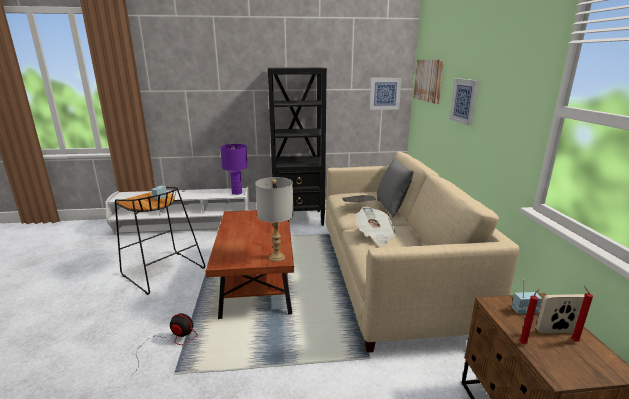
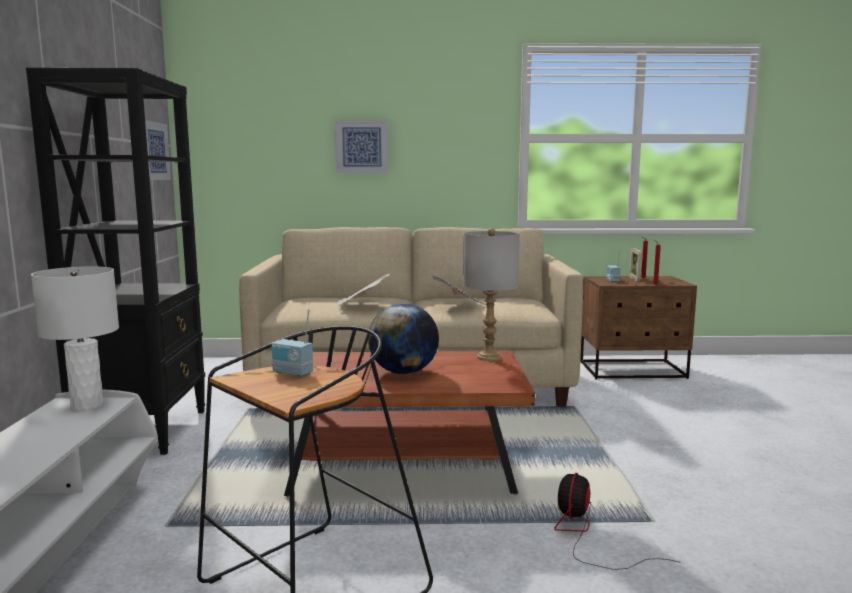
camera: 85 degrees left, 10 degrees down
(237, 193) = (87, 405): purple table lamp -> white table lamp
(248, 235) = (404, 372): none -> globe
(392, 208) = (367, 296): grey pillow -> none
(428, 80) = (241, 127): picture -> none

